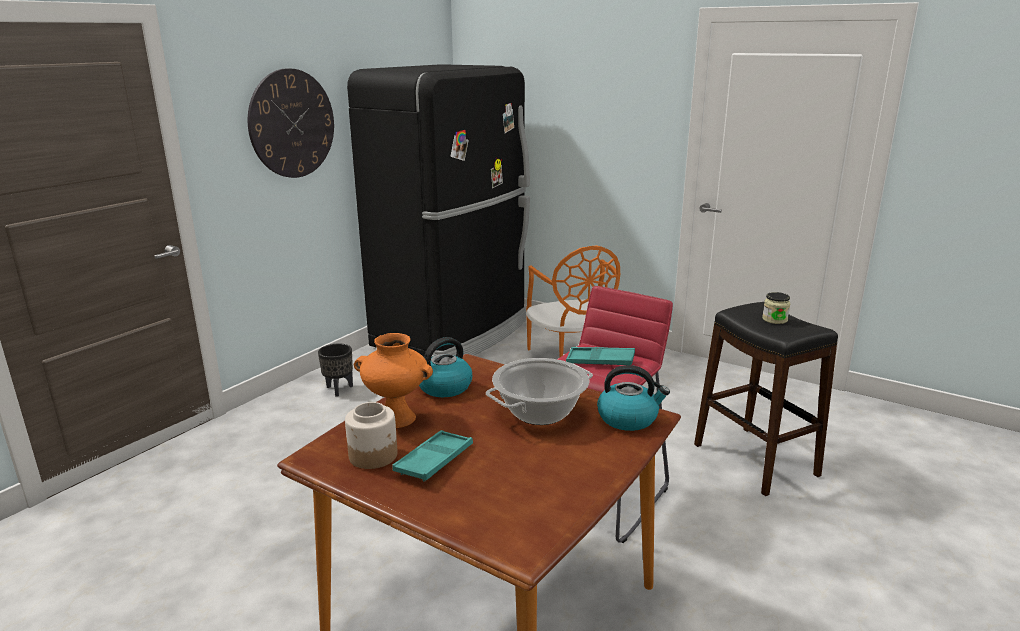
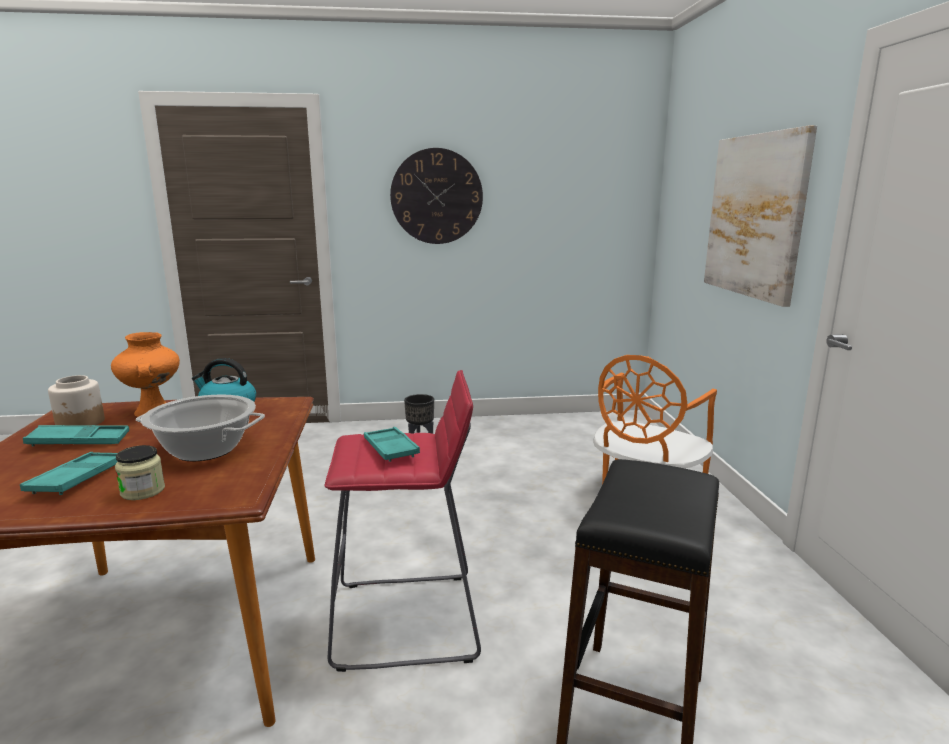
camera: 50 degrees right, 5 degrees down
(453, 333) = (578, 432): black fridge -> none
(536, 468) = (79, 478): none -> turquoise tray
(601, 125) = (755, 216): none -> picture
(628, 418) = (222, 488): kettle -> none
(774, 319) = (653, 495): jar -> jar (143, 491)

